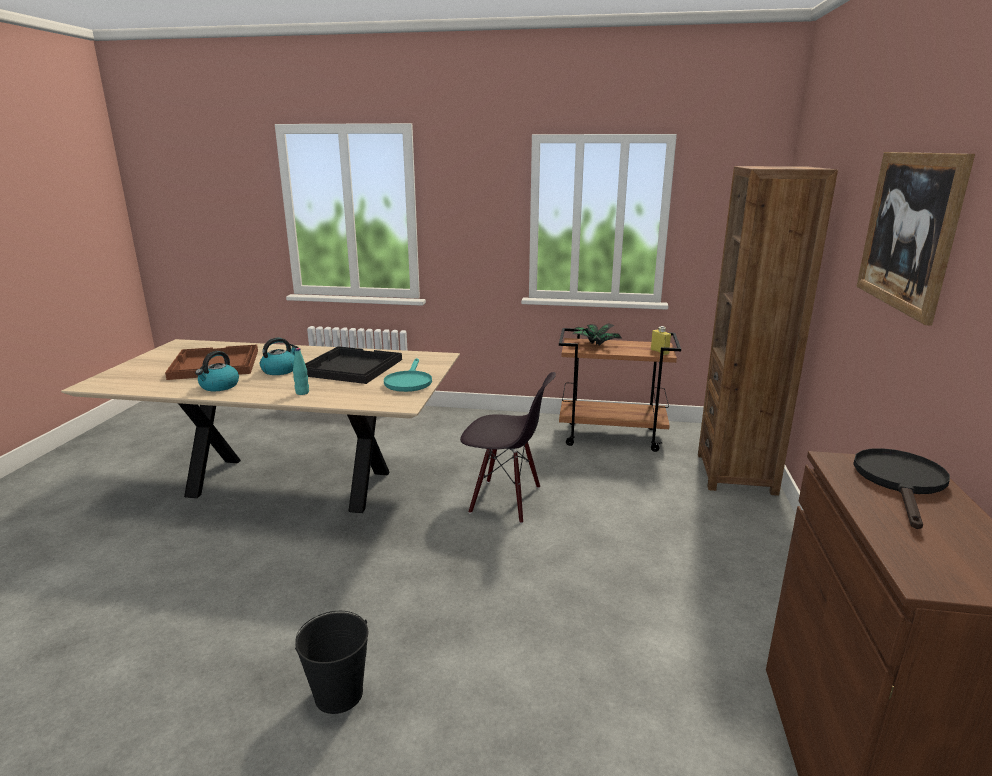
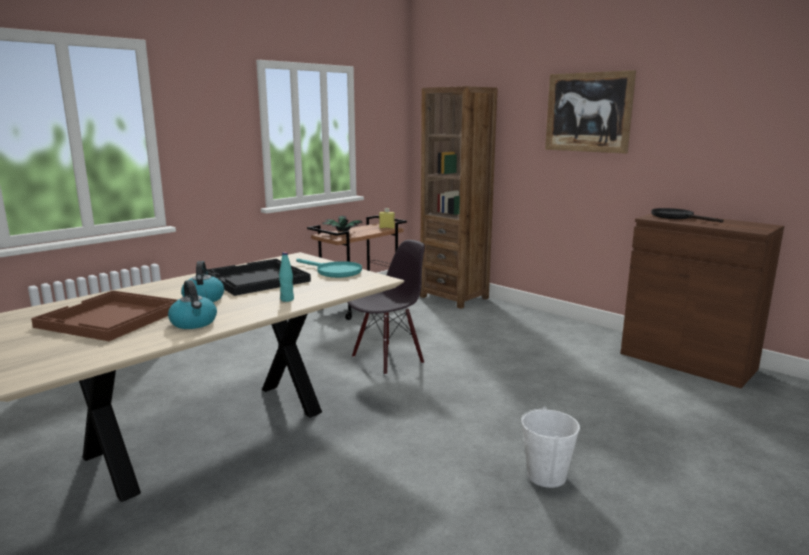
camera: 55 degrees left, 5 degrees down
(339, 694) = (546, 475): black bucket -> white bucket

